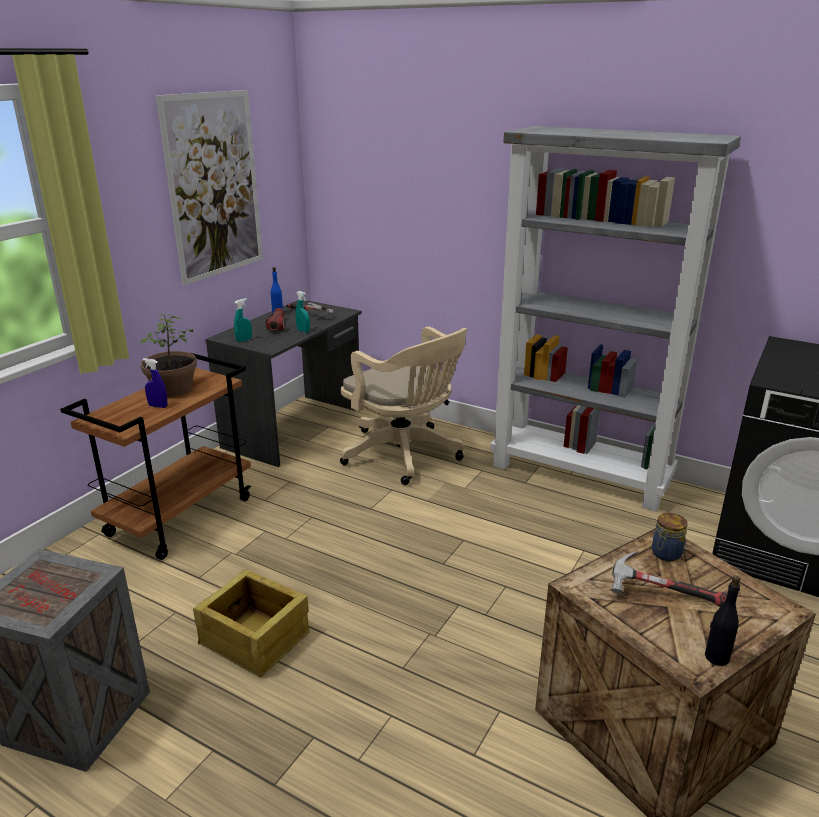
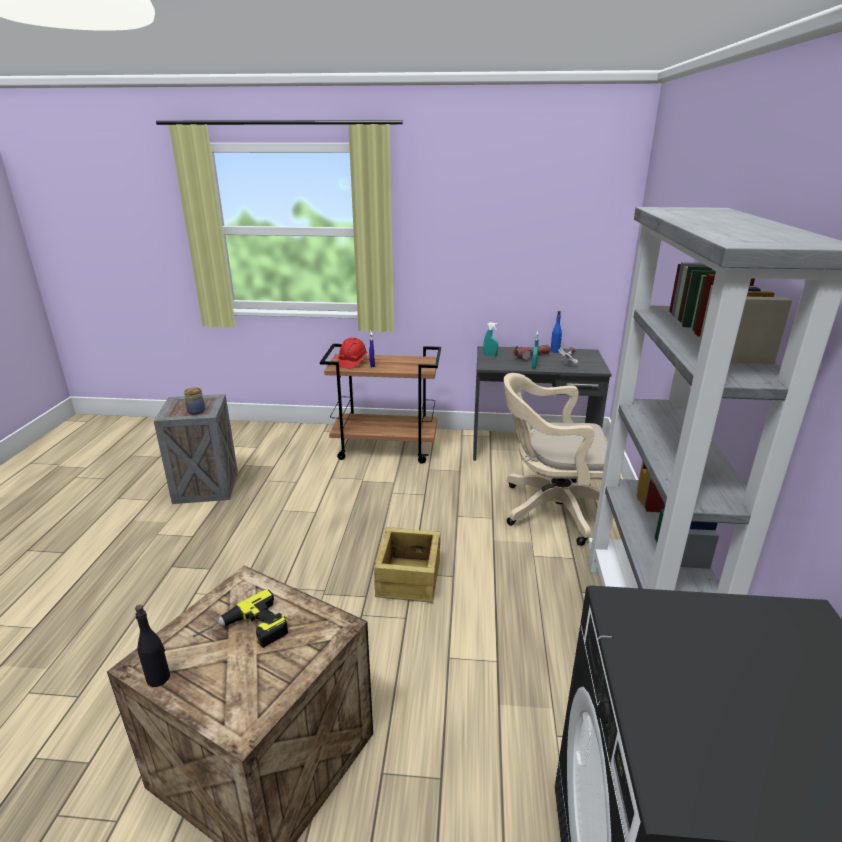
camera: 65 degrees right, 0 degrees up
(125, 416) = (352, 362): none -> red hard hat
(172, 388) = (399, 361): potted plant -> none
(214, 186) = (516, 232): picture -> none
(255, 640) = (284, 517): crate -> crate (407, 578)
(405, 455) = (551, 509): beige office chair -> beige office chair turned 75 degrees clockwise
(662, 594) = (245, 633): hammer -> power drill
(665, 554) = (312, 628): jar -> jar (195, 411)

